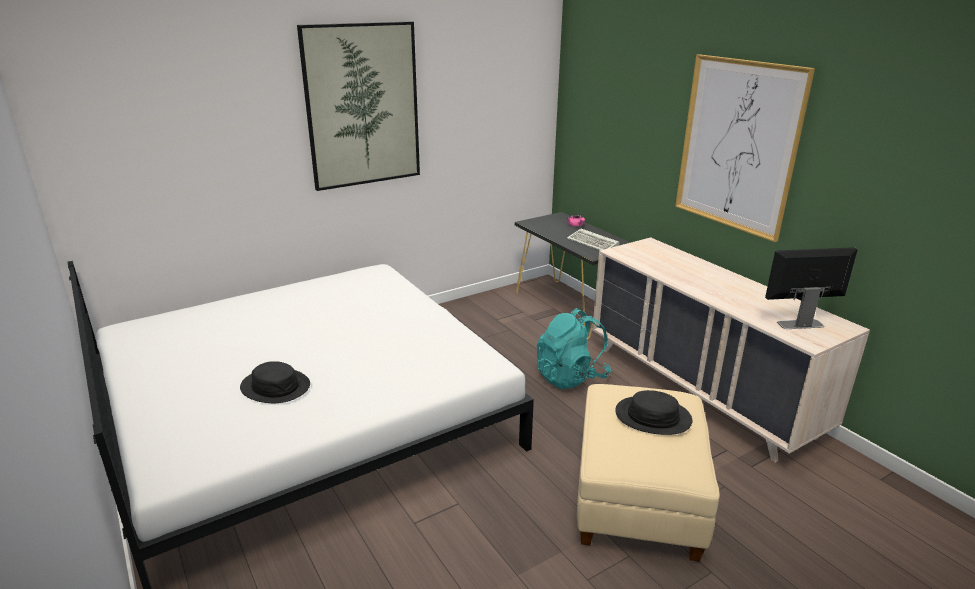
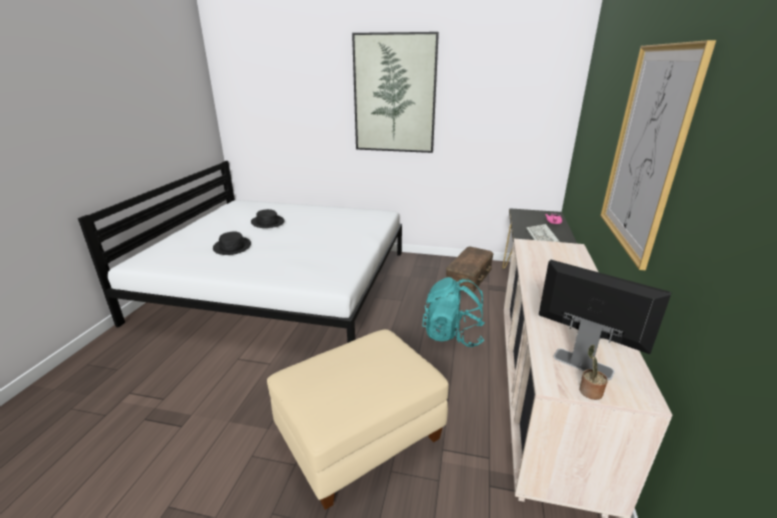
camera: 45 degrees right, 0 degrees up
(499, 315) = (468, 277): none -> brown storage box
(653, 417) = (370, 369): black hat -> black hat (267, 222)
(829, 338) = (589, 392): none -> potted plant

